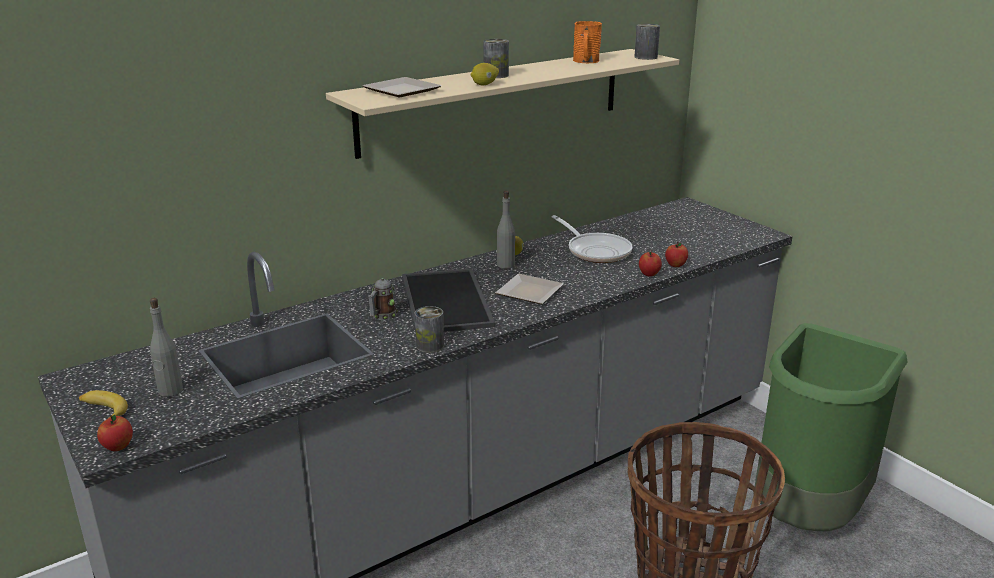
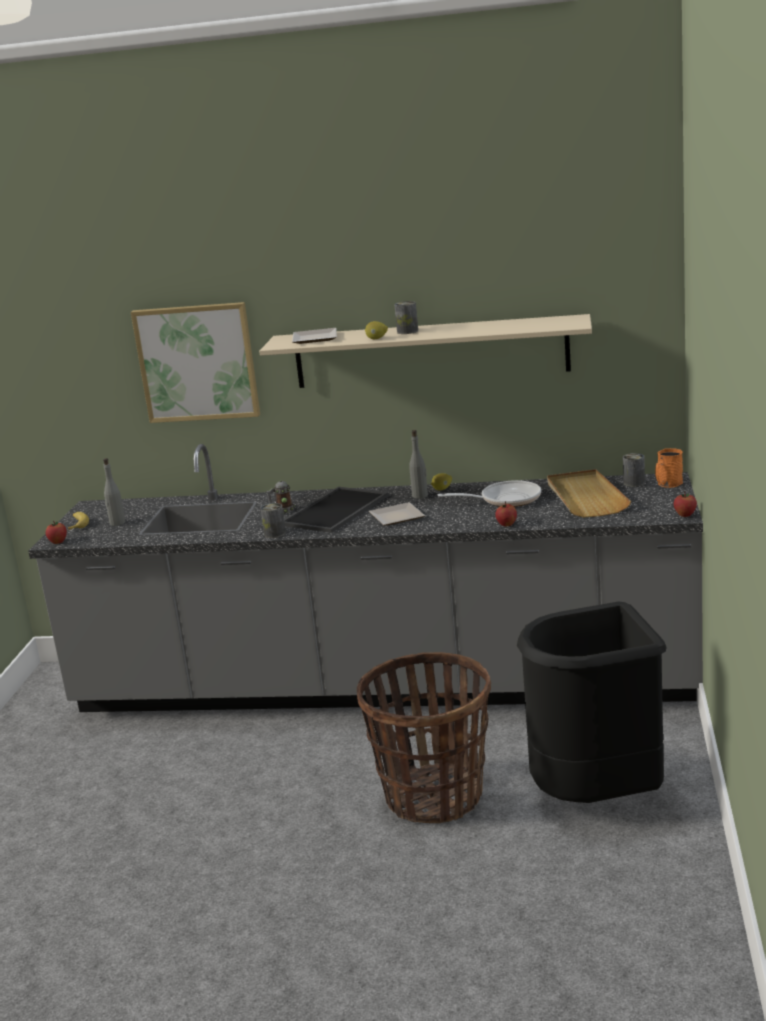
camera: 45 degrees right, 5 degrees down
(222, 139) = (197, 362): none -> picture
(586, 61) = (509, 324): orange mug -> orange mug (667, 484)
(596, 251) = (505, 499): frying pan -> frying pan turned 105 degrees counterclockwise
(646, 57) = (569, 324): can -> can (634, 483)
(659, 234) = (585, 497): none -> beige tray
(675, 265) = (542, 523): apple -> apple (685, 515)
(807, 515) = (597, 798): green trash can -> black trash can

